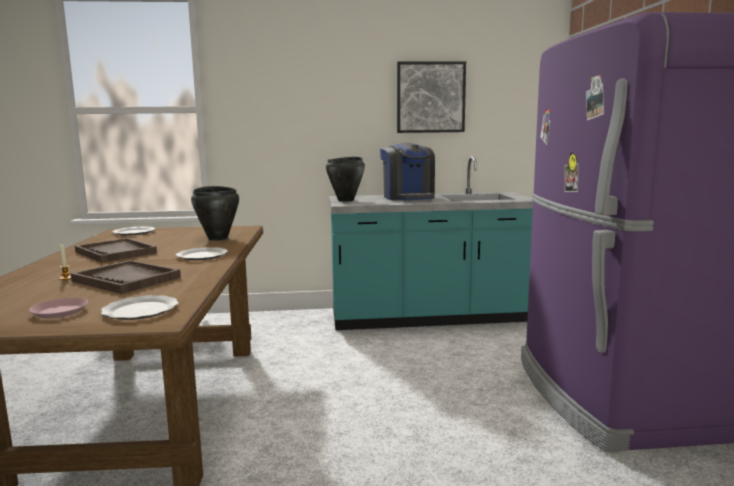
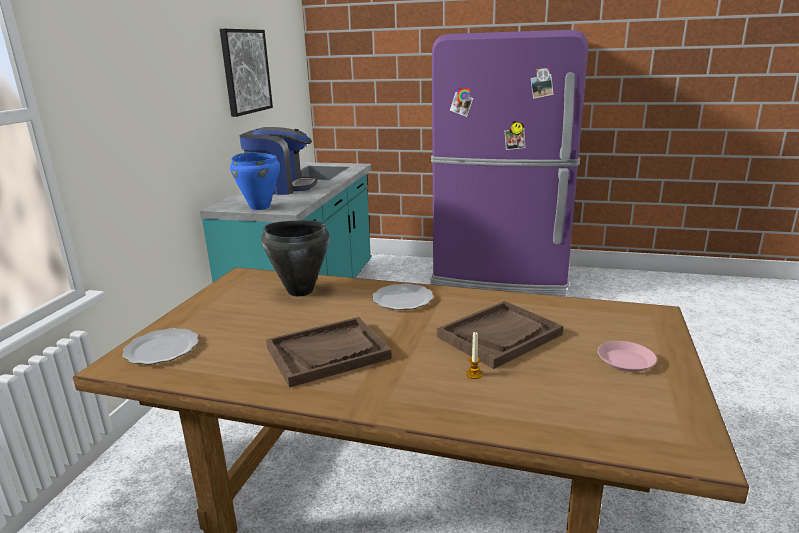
camera: 70 degrees left, 10 degrees up
(141, 311) = (624, 322): plate -> none
(346, 200) = (260, 207): black cooking pot -> blue cooking pot

